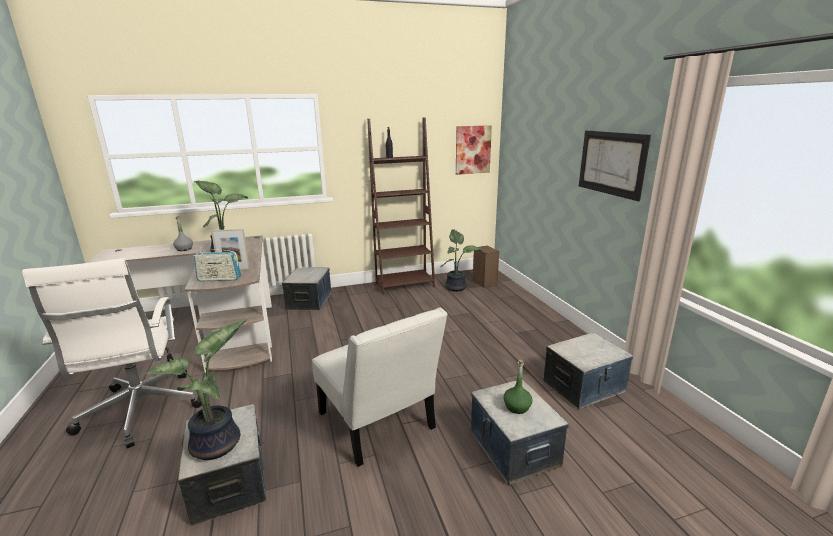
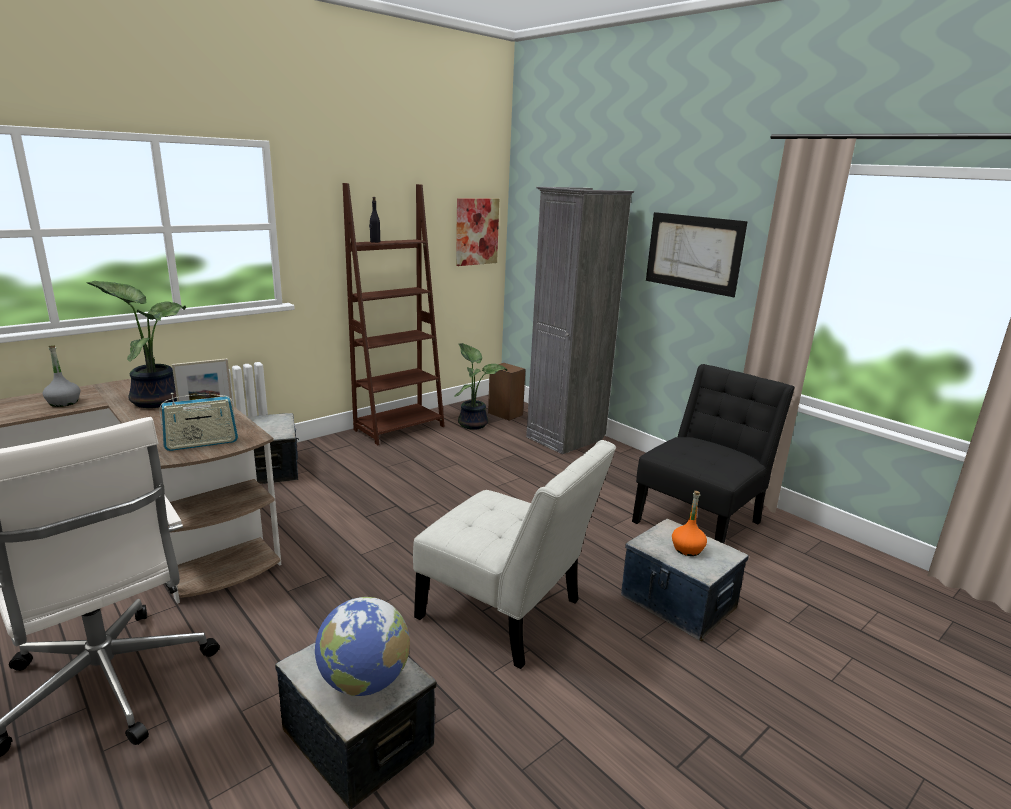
camera: 25 degrees left, 0 degrees up
(219, 445) = (364, 681): potted plant -> globe
(517, 306) = (565, 438): none -> grey cabinet
(517, 407) = (687, 549): green bottle -> orange bottle
(584, 387) = (700, 520): storage box -> black chair

